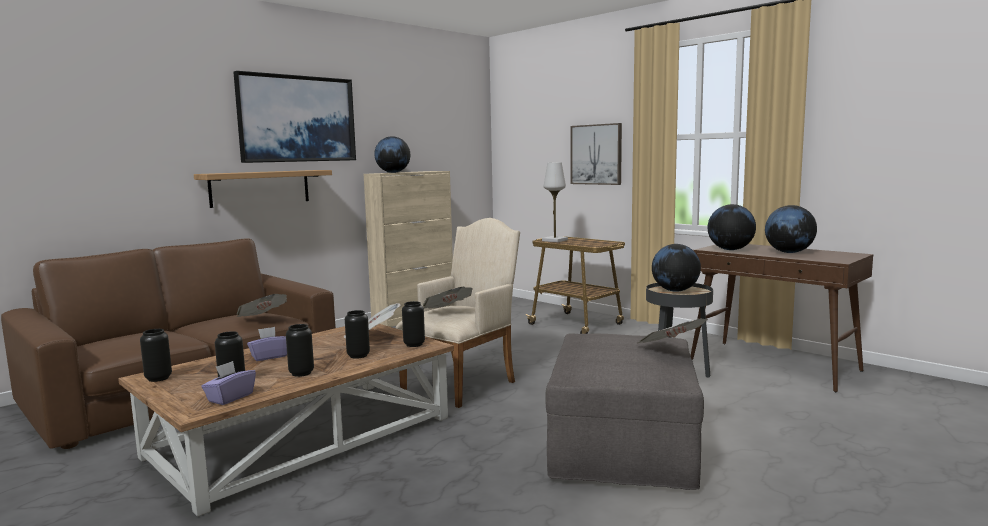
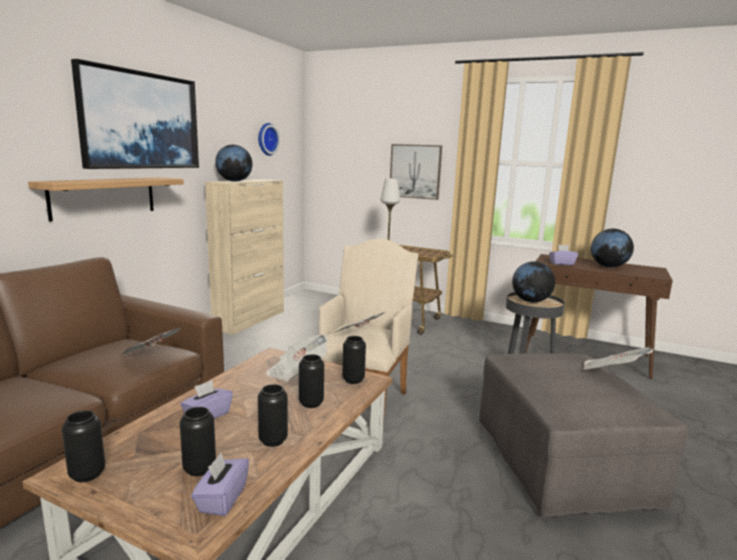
camera: 20 degrees left, 5 degrees up
(439, 130) = (266, 139): none -> wall clock
(730, 249) = (561, 263): globe -> purple tissue box

